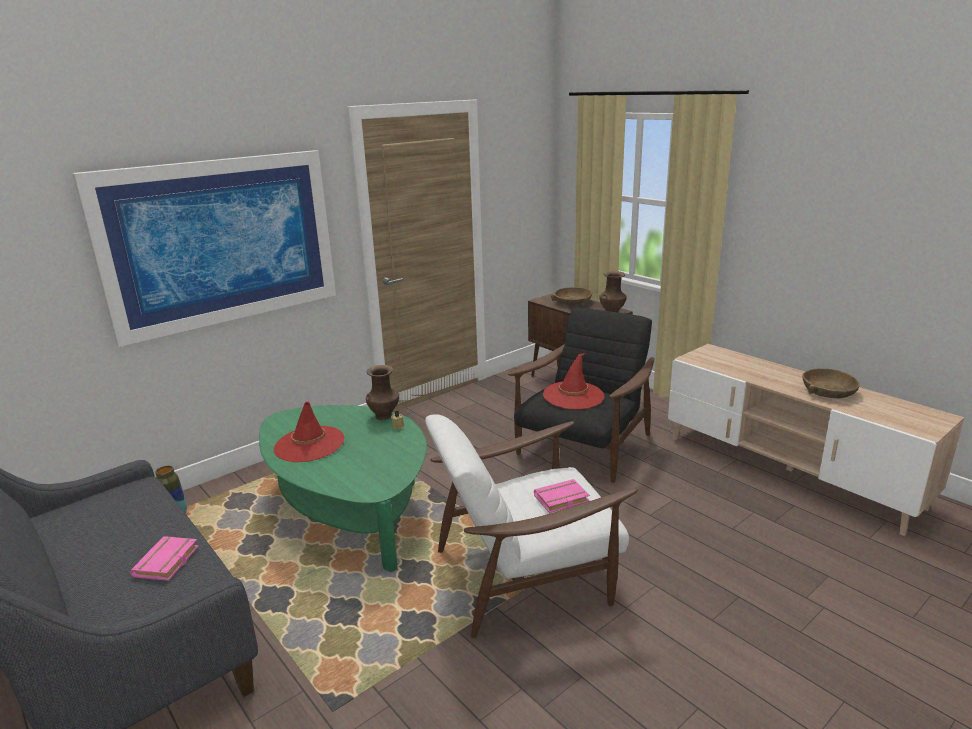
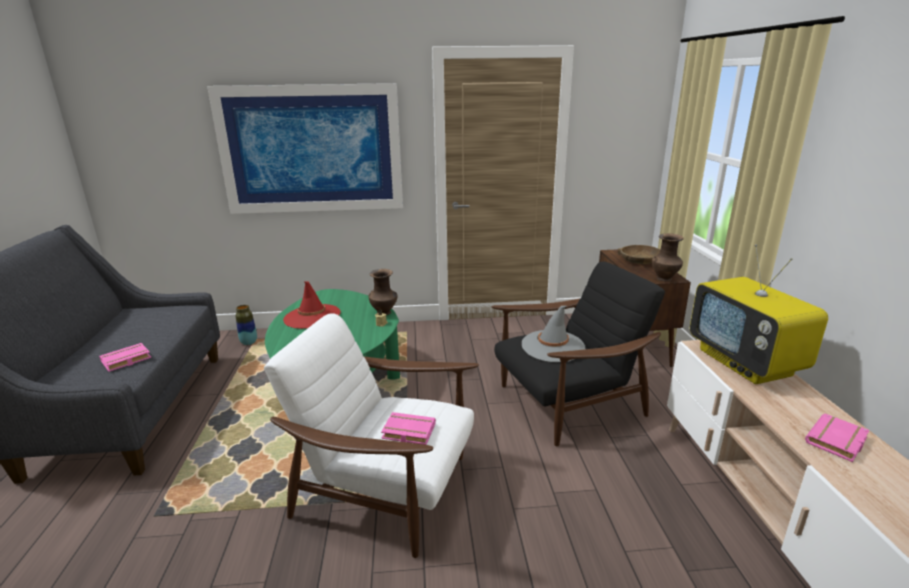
camera: 35 degrees right, 0 degrees up
(573, 396) = (552, 346): red hat -> grey hat
(730, 361) = (745, 363): none -> television
(828, 391) = (837, 442): brown bowl -> pink book

